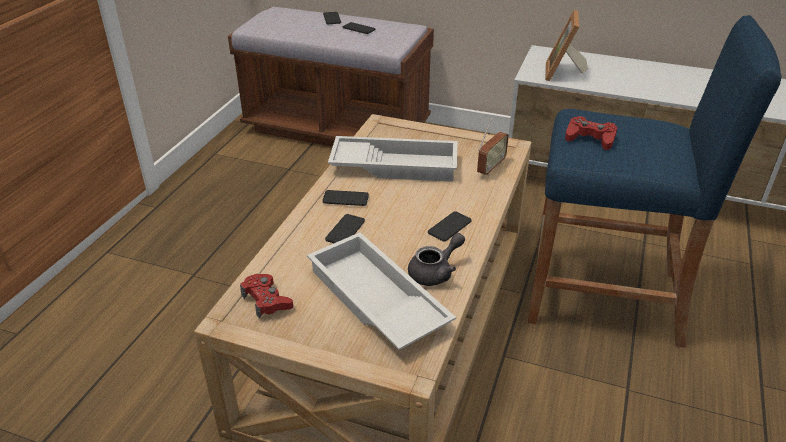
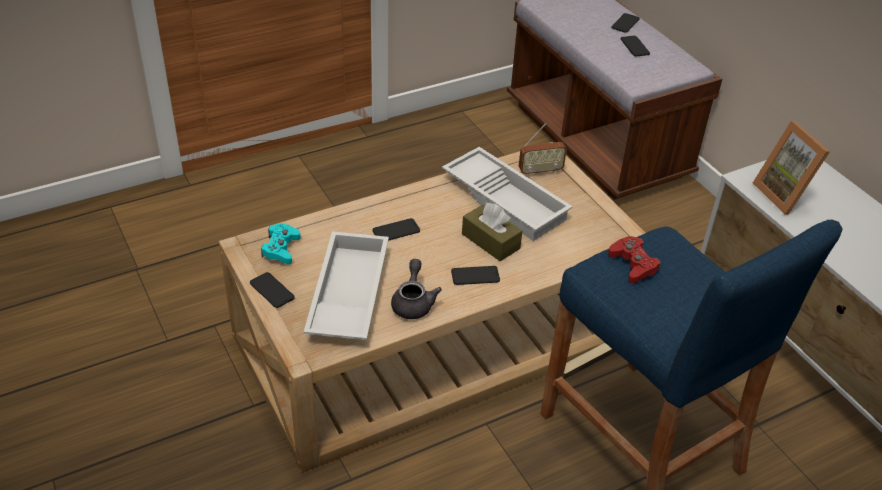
camera: 40 degrees right, 5 degrees up
(266, 300) = (281, 248): red game controller -> turquoise game controller
(345, 198) = (428, 205): phone -> phone (272, 290)
(425, 198) = (490, 241): none -> brown tissue box
(435, 272) = (413, 302): grey teapot -> grey teapot turned 90 degrees counterclockwise
(491, 167) = (582, 248): radio -> radio (540, 171)
(563, 73) = (785, 195): picture frame -> picture frame turned 75 degrees counterclockwise

